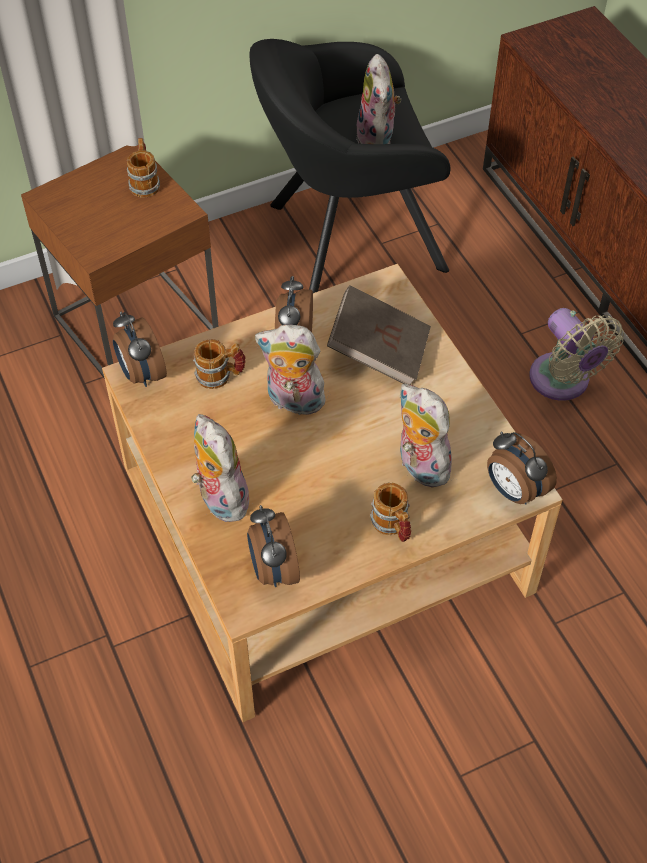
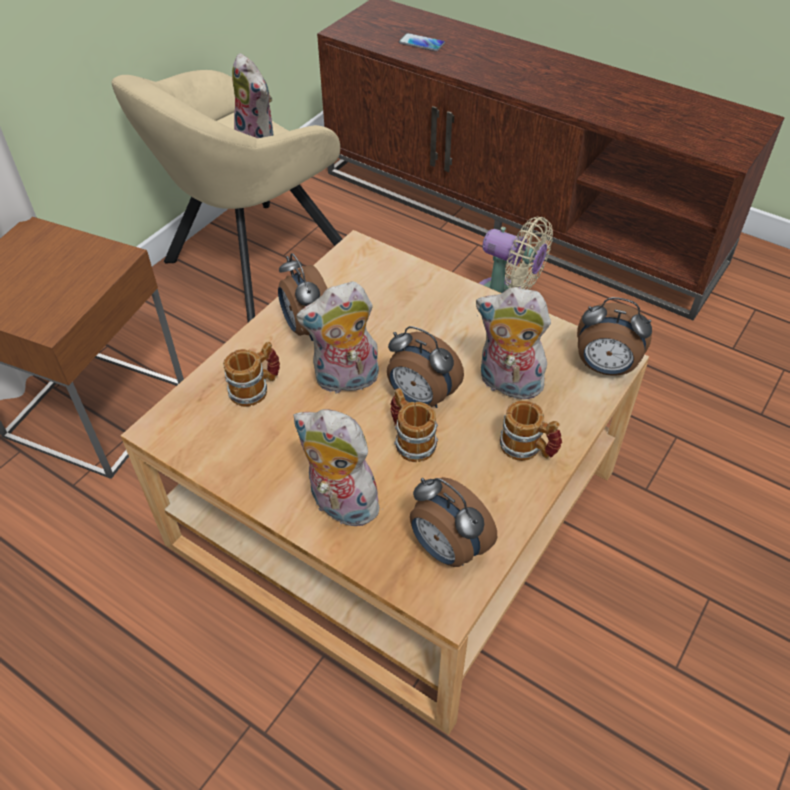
camera: 30 degrees left, 5 degrees down
(141, 374) = (169, 423): alarm clock -> alarm clock (421, 398)
(145, 182) = (61, 246): mug -> mug (410, 440)
(347, 239) = (251, 263): black armchair -> beige armchair
(379, 351) = (393, 305): brown book -> none
(595, 85) = (421, 43): none -> phone

